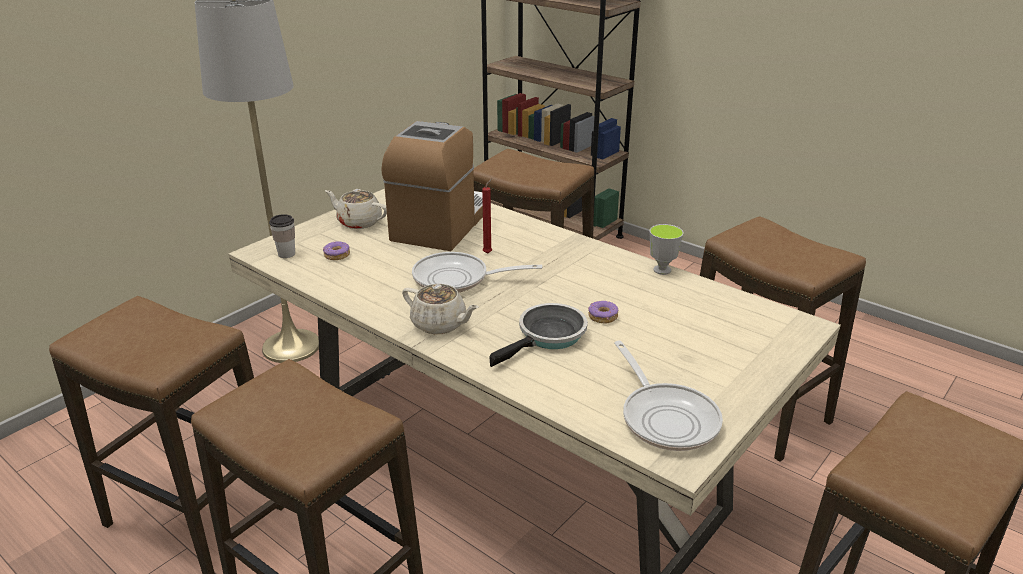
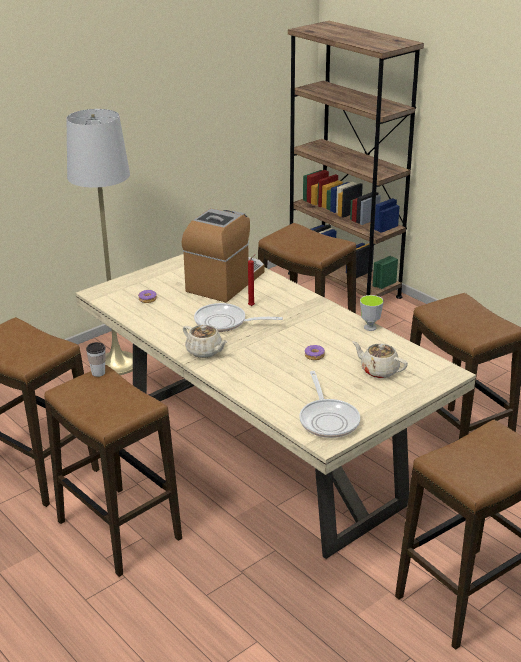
camera: 10 degrees right, 0 degrees up
(286, 254) = (114, 296): cup -> cup (98, 373)
(358, 222) = (167, 276): beige teapot -> beige teapot (378, 370)
(548, 337) = (273, 365): frying pan -> none

